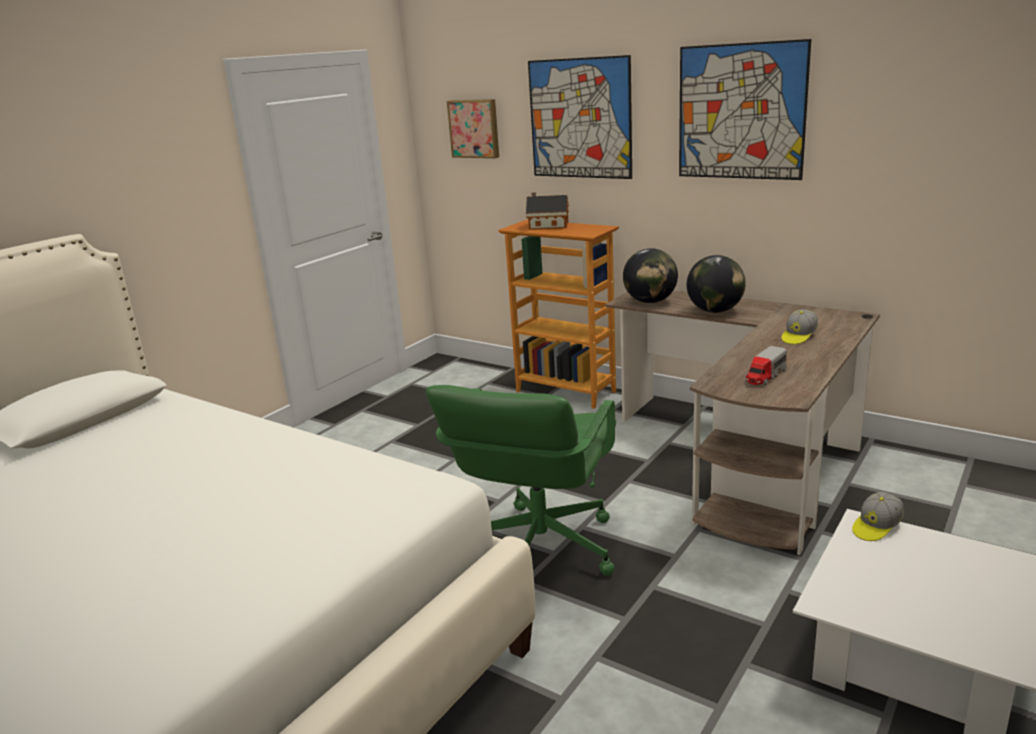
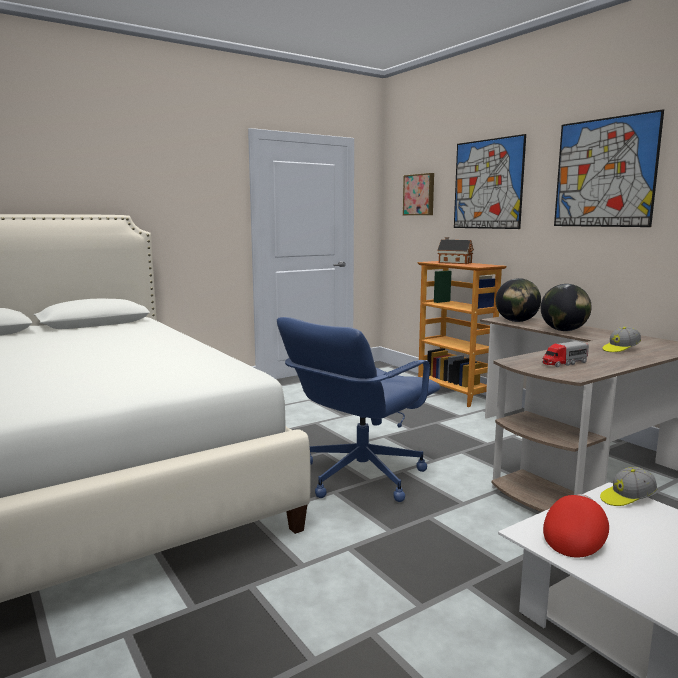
camera: 20 degrees right, 10 degrees down
(538, 549) = (360, 476): green office chair -> blue office chair
(866, 596) = (575, 539): none -> red cap

